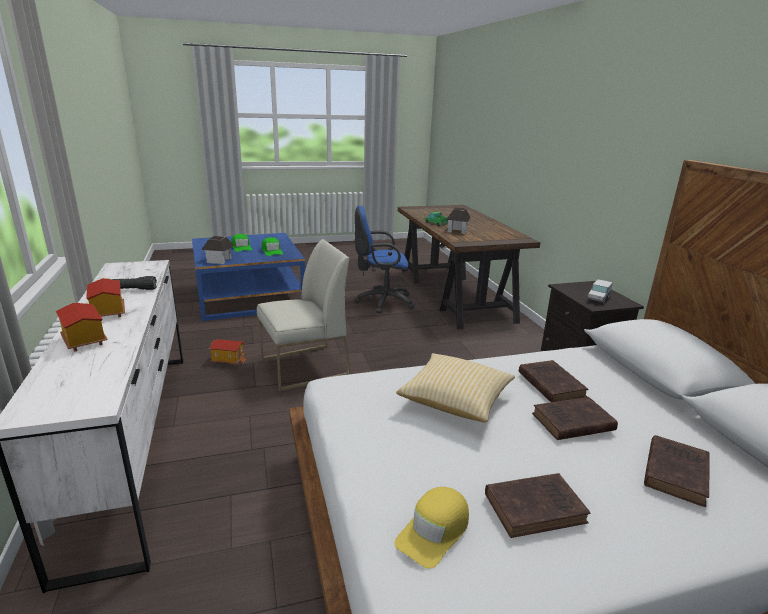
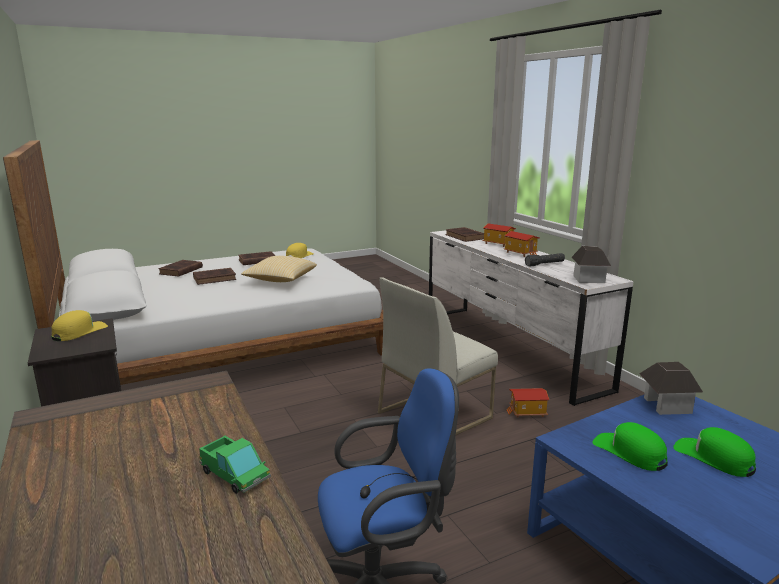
camera: 170 degrees right, 5 degrees down
(457, 231) = (190, 434): toy house -> toy house (588, 279)
(550, 384) = (211, 291): brown book -> brown book (465, 237)
(598, 299) = (79, 332): toy truck -> yellow cap

